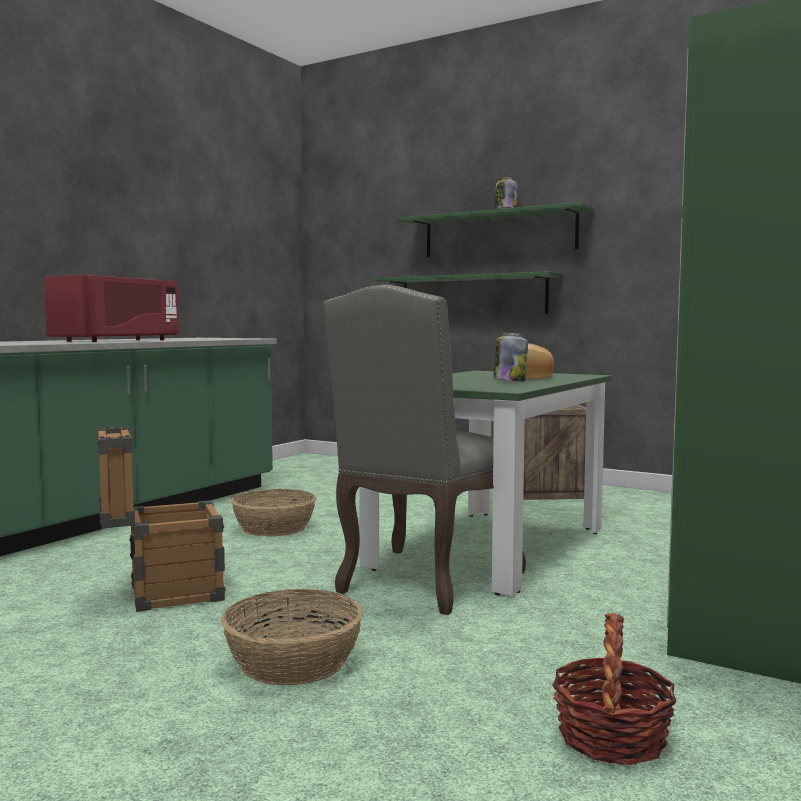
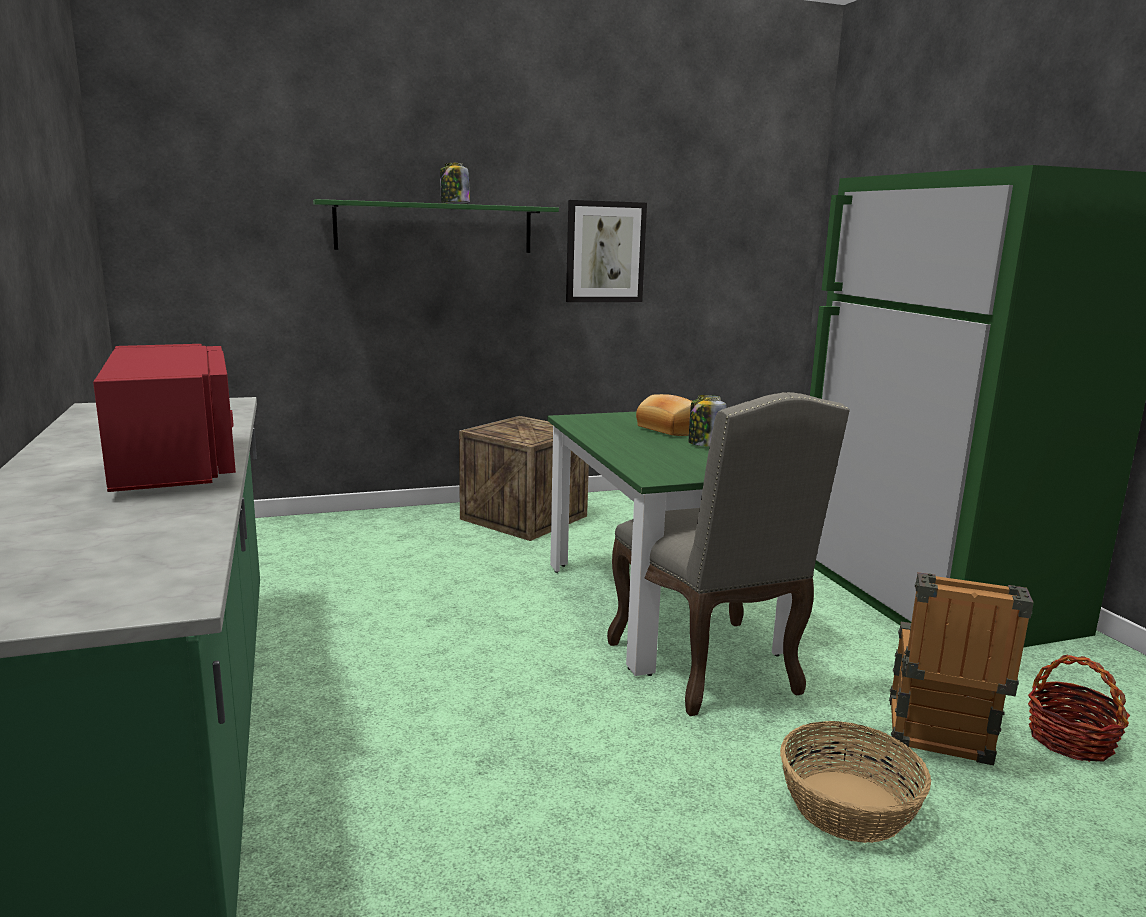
camera: 50 degrees left, 10 degrees up
(161, 594) = (572, 813): crate -> crate (938, 738)
(274, 527) = (429, 664): basket -> none
(472, 295) = (402, 301): green shelf -> none
(654, 243) = (605, 252): none -> picture

